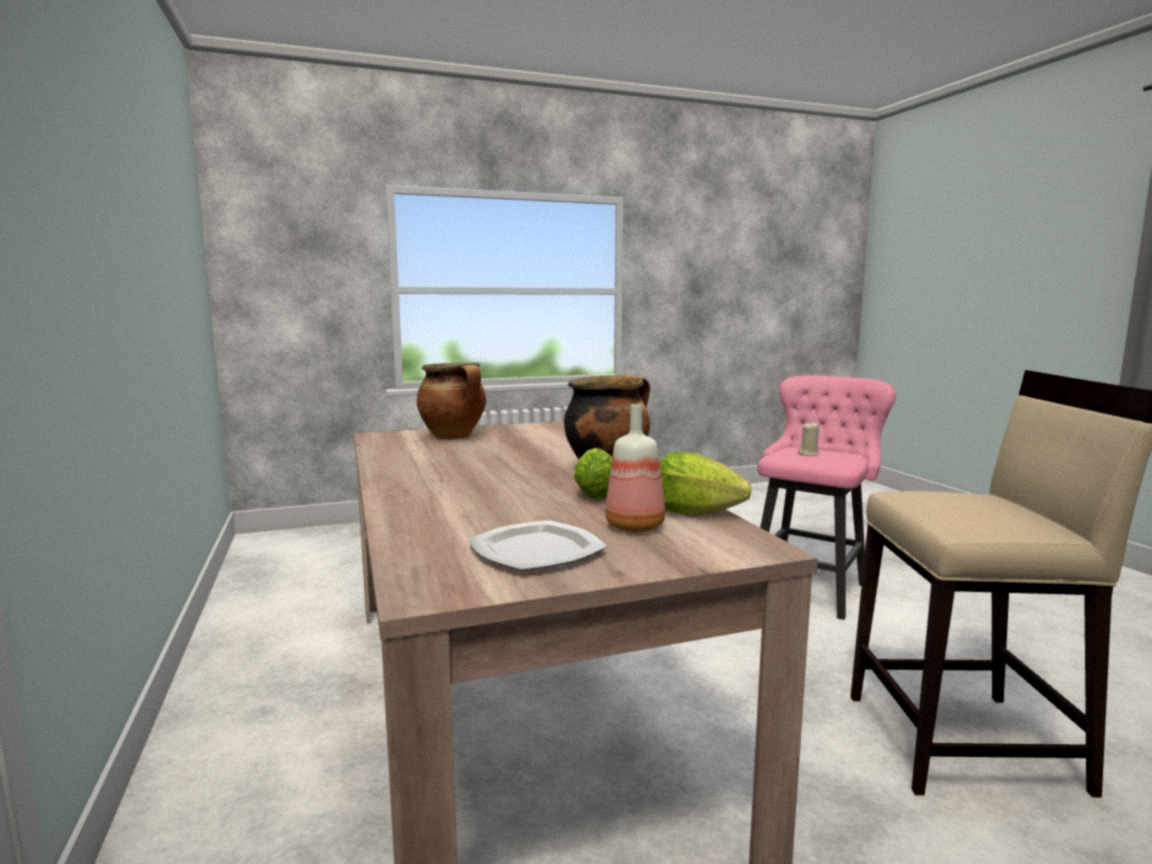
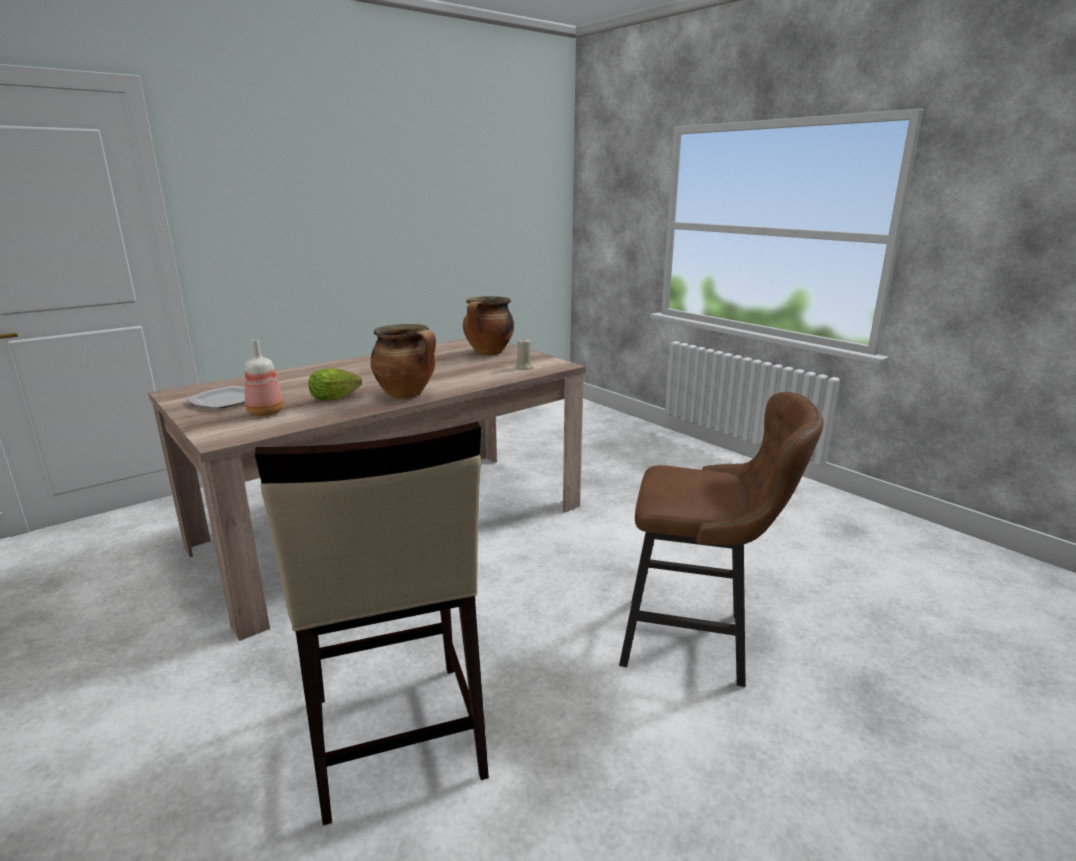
camera: 70 degrees right, 10 degrees up
(694, 512) = (296, 422): lettuce -> none
(809, 454) = (687, 482): beige candle -> beige candle (524, 367)
(812, 585) = (703, 642): pink stool -> brown stool

